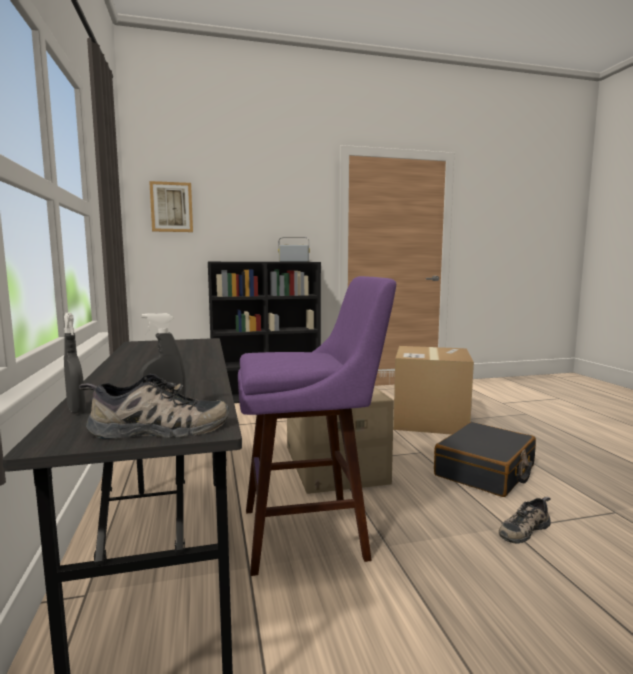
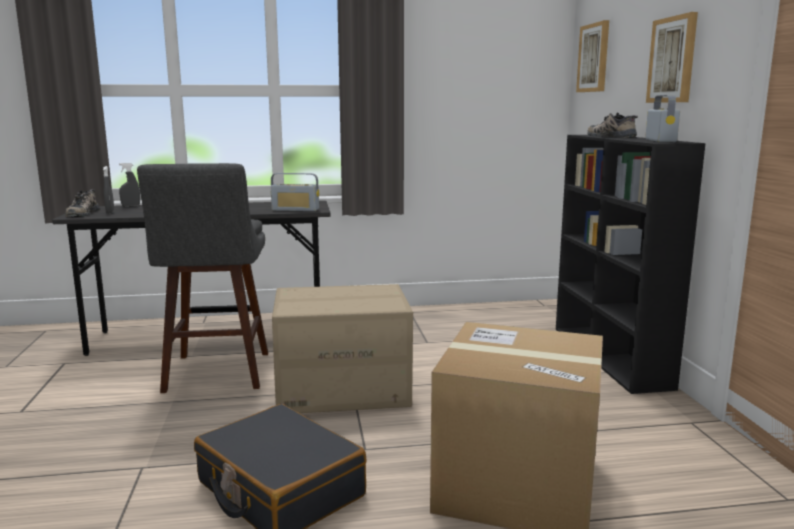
camera: 95 degrees right, 5 degrees up
(198, 344) = (295, 210): none -> radio
(274, 218) = (673, 60): none -> picture
(311, 532) = (216, 374): purple stool -> grey stool
(523, 529) = (134, 475): shoe -> shoe (612, 136)

